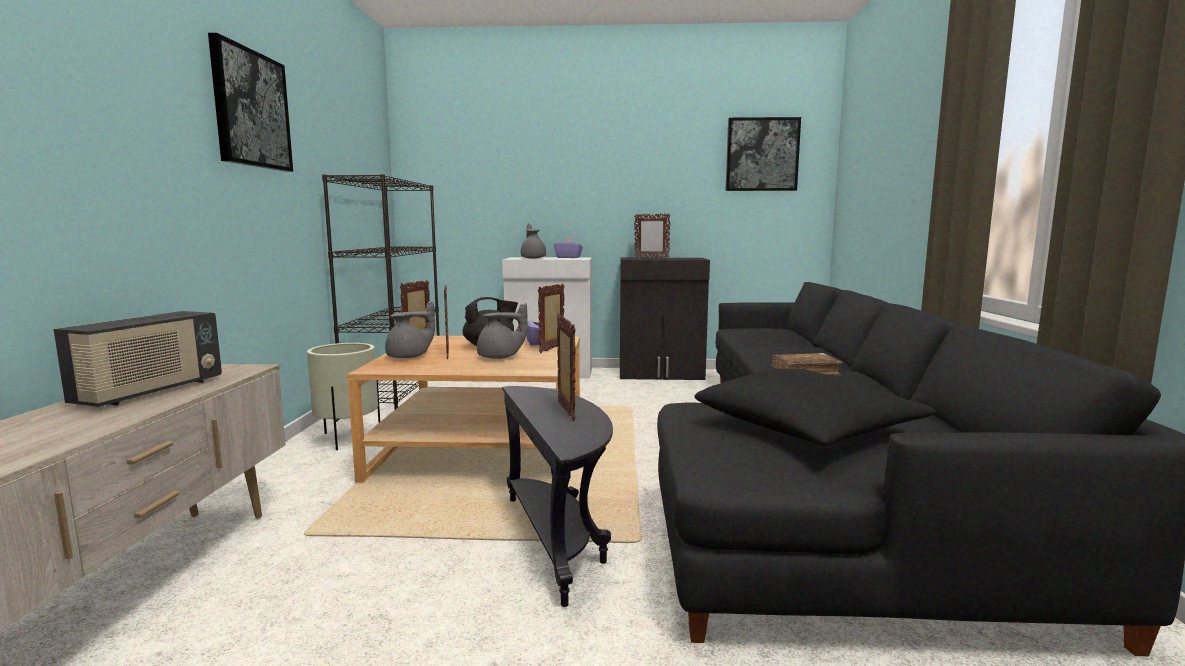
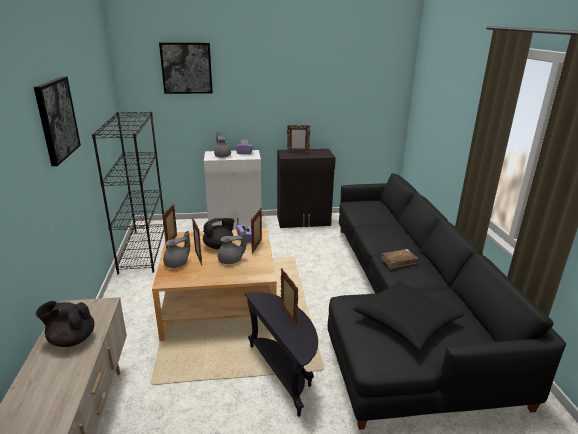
camera: 10 degrees left, 15 degrees up
(151, 392) = (71, 339): radio -> black teapot
(347, 438) = (135, 301): beige planter -> none
(762, 154) = (367, 83): picture -> picture (186, 68)

